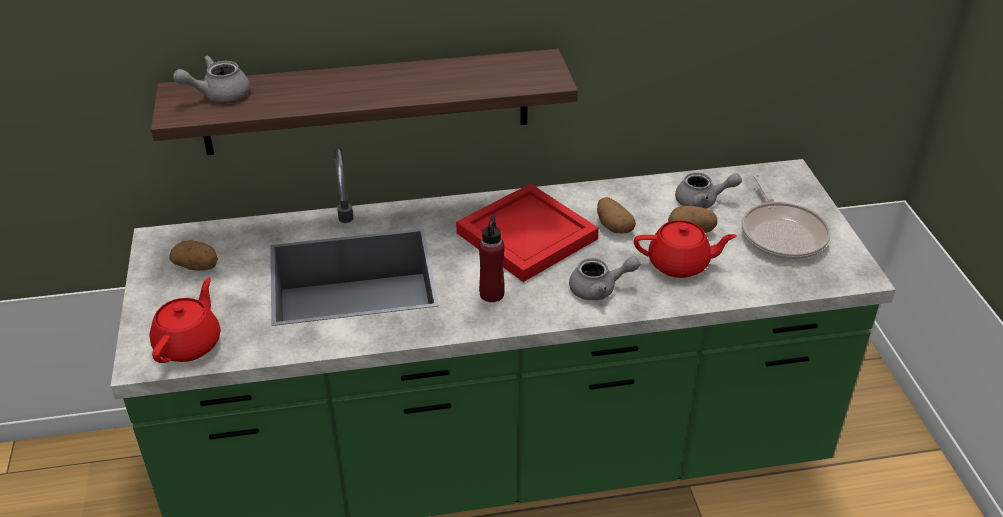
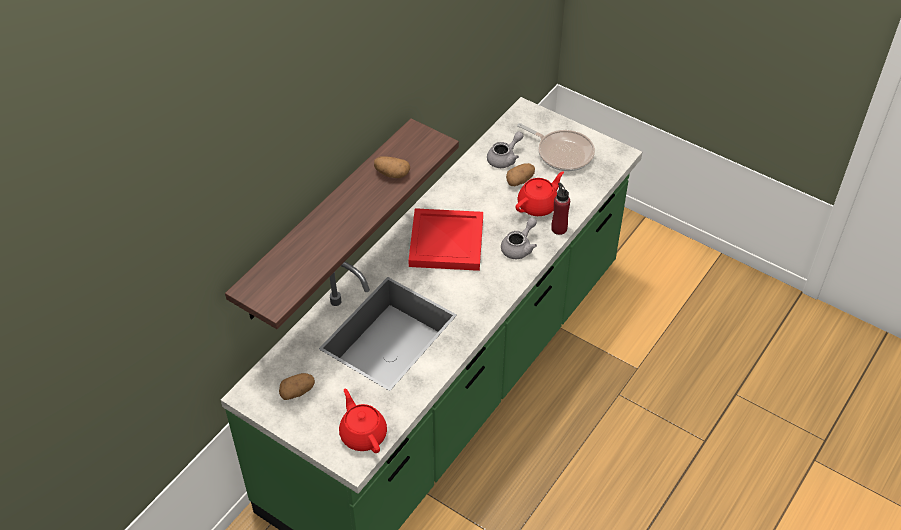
camera: 45 degrees left, 10 degrees up
(218, 94) = (275, 275): grey teapot -> none
(492, 294) = (473, 288): red bottle -> red bottle (559, 228)
(613, 226) = (481, 205): potato -> potato (391, 174)

